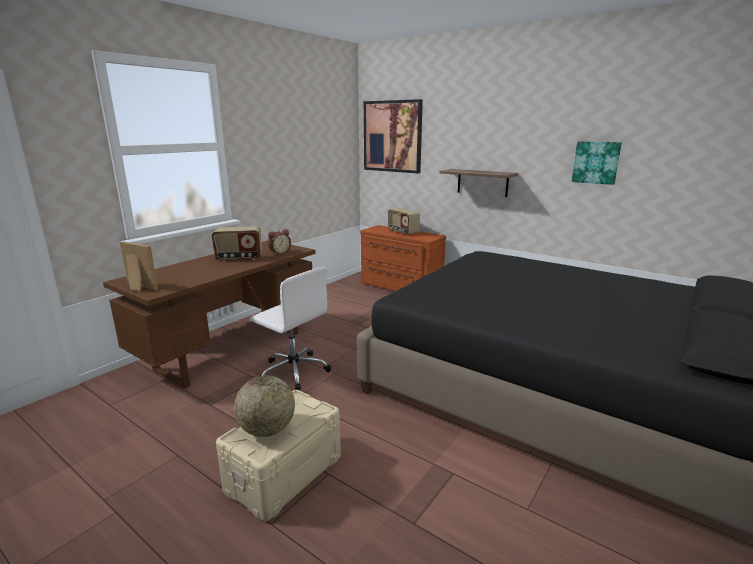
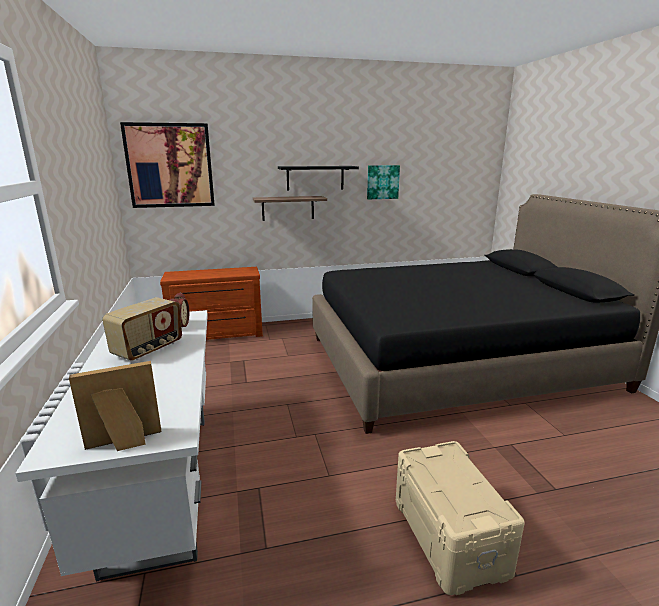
camera: 50 degrees left, 0 degrees up
(231, 350) = (161, 483): brown desk -> white desk
(267, 430) = (458, 495): globe -> none
(293, 371) = (277, 456): white office chair -> none
(403, 232) = (212, 273): radio -> none
(513, 153) = (315, 178): none -> black shelf

